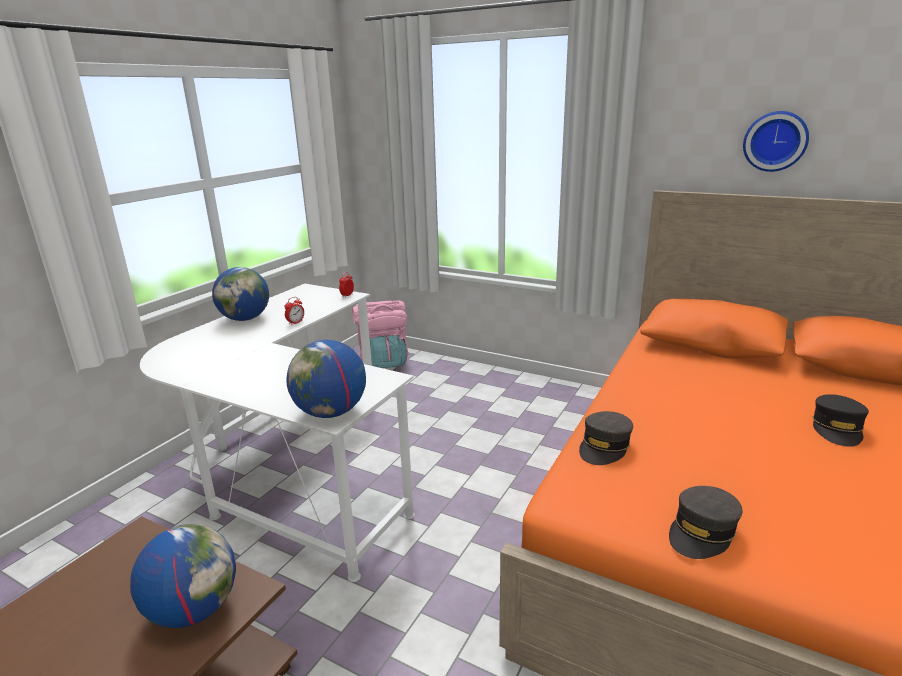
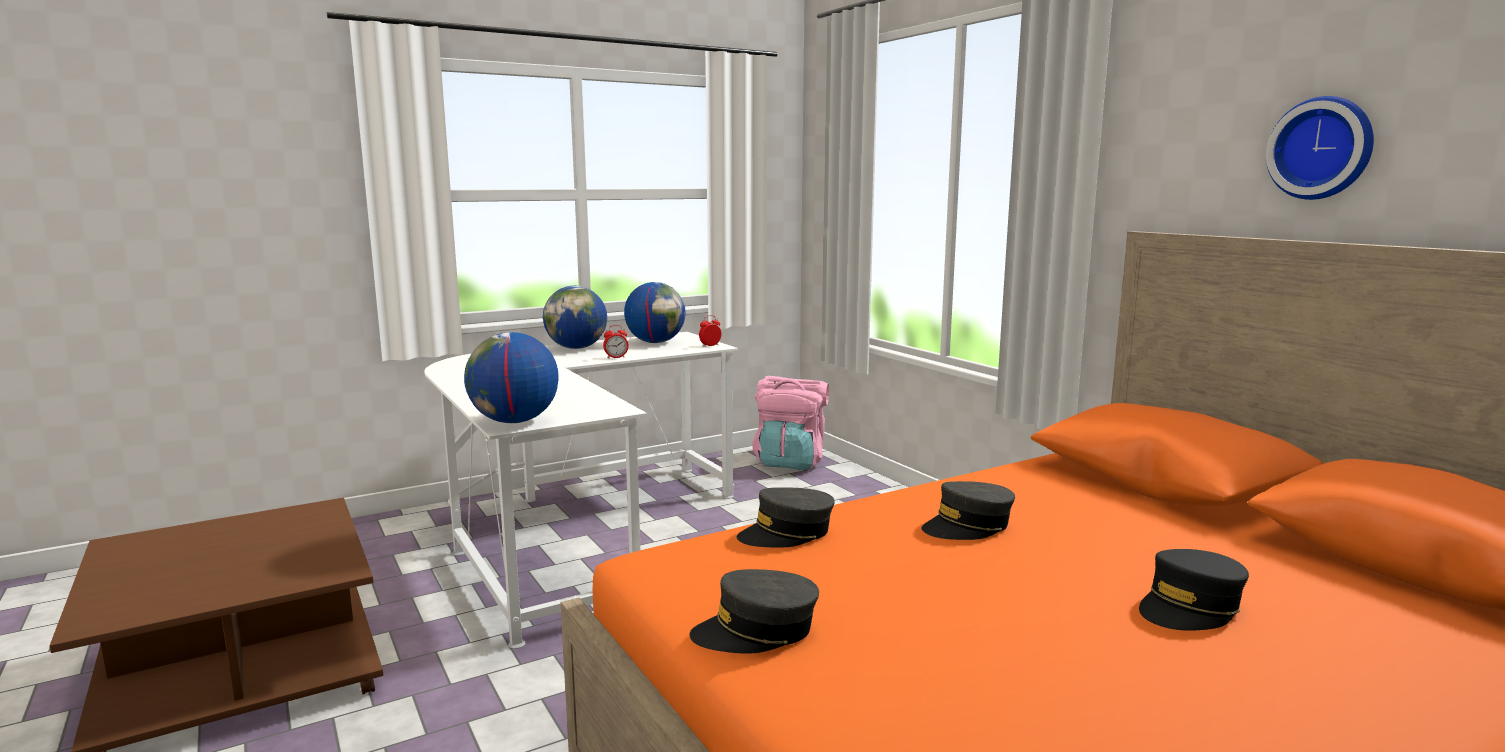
camera: 30 degrees right, 10 degrees down
(194, 609) = (287, 567): globe -> globe (655, 342)
(680, 407) = (968, 526): none -> grey cap

